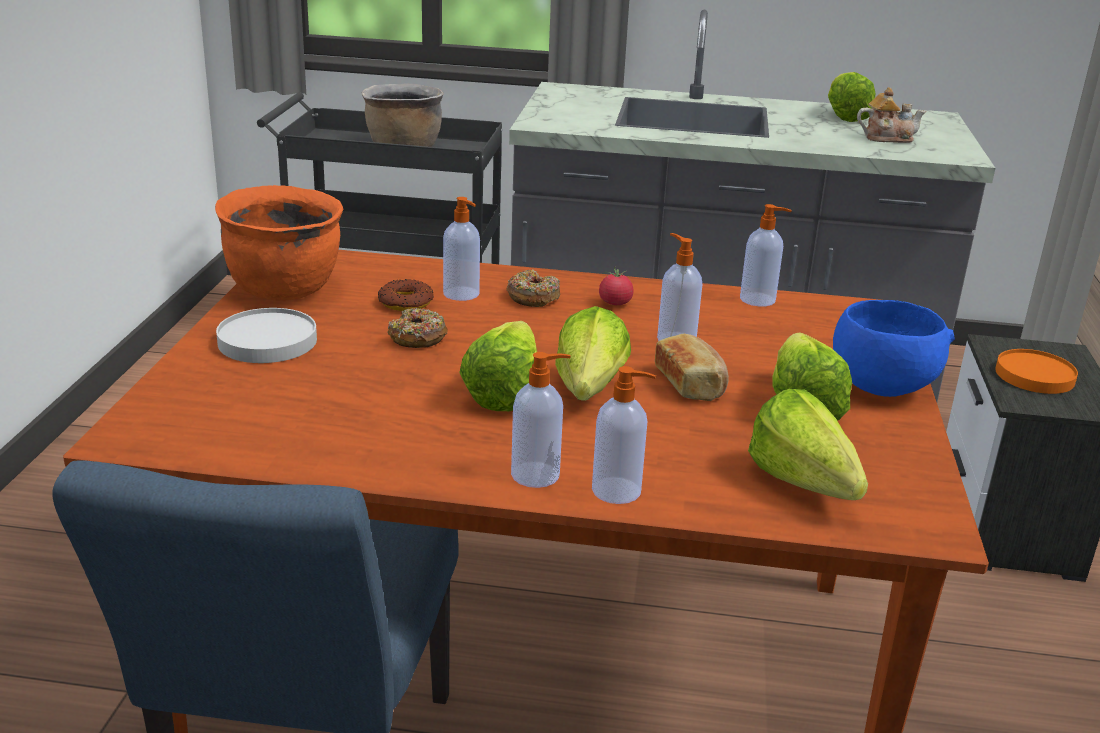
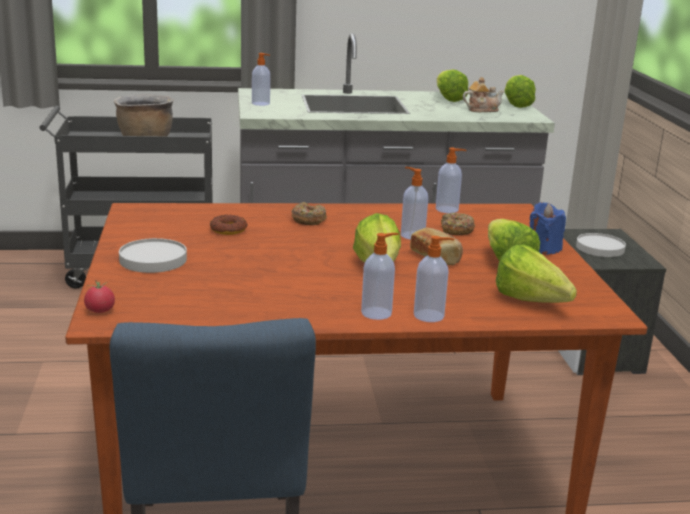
camera: 15 degrees left, 5 degrees down
(285, 289) = (141, 229): orange cooking pot -> none
(417, 338) = (251, 249): donut -> donut (456, 230)
(462, 294) = (262, 222): soap dispenser -> soap dispenser (261, 104)
(510, 390) = (330, 271): lettuce -> lettuce (516, 103)
(615, 303) = (362, 219): tomato -> tomato (100, 311)
(879, 386) = (543, 248): blue bowl -> blue candle
(1034, 376) = (599, 248): orange plate -> white plate

